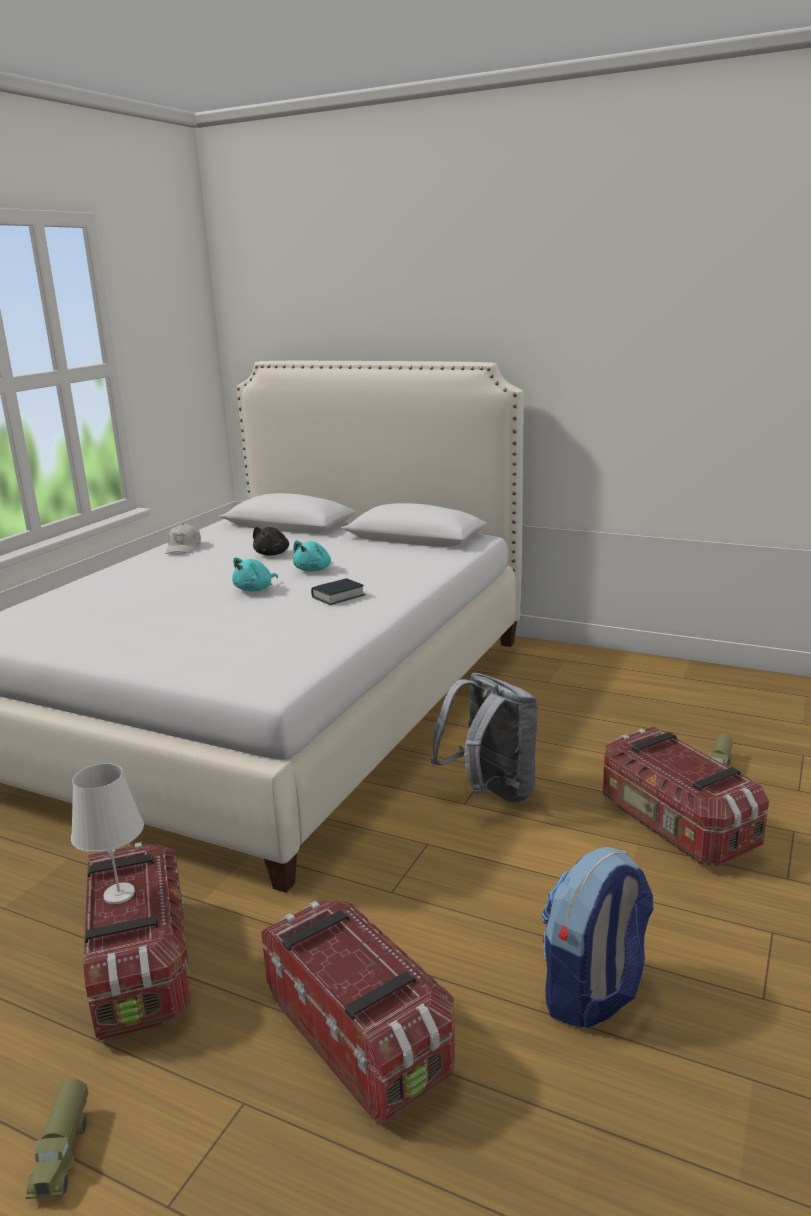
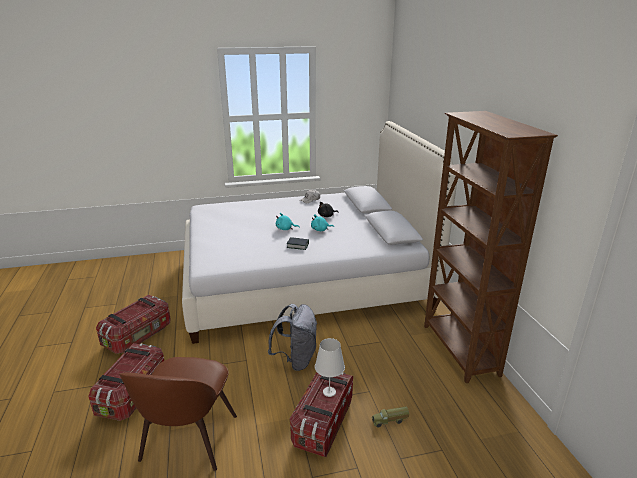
camera: 50 degrees right, 5 degrees up
(64, 1153) = (63, 364): toy truck -> none
(119, 894) = (135, 310): white table lamp -> white table lamp (329, 392)
(593, 993) = (188, 441): backpack -> brown chair
(622, 666) = (459, 350): none -> brown bookcase

